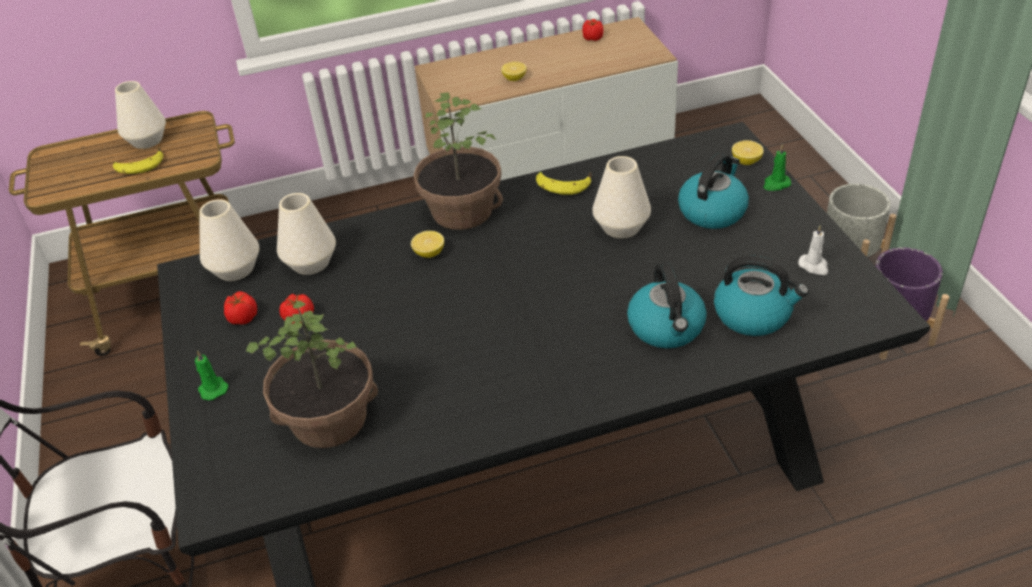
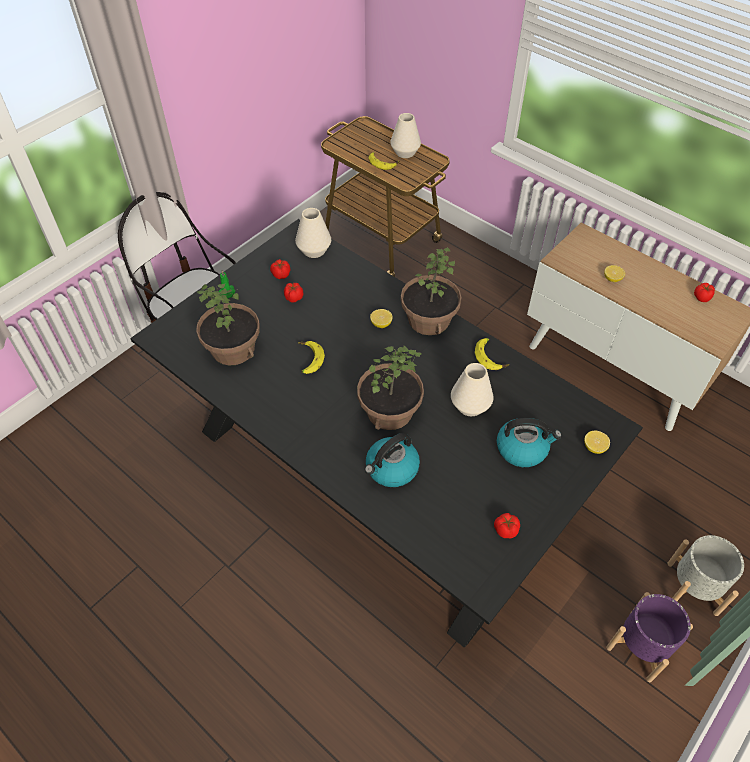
camera: 55 degrees right, 10 degrees up
(311, 262) = (339, 277): white vase -> none
(425, 344) = (307, 360): none -> banana
(575, 297) = (389, 411): none -> potted plant
(753, 314) = (433, 511): kettle -> none
(776, 184) = (581, 475): green candle -> none
(814, 266) = (505, 530): white candle -> tomato

